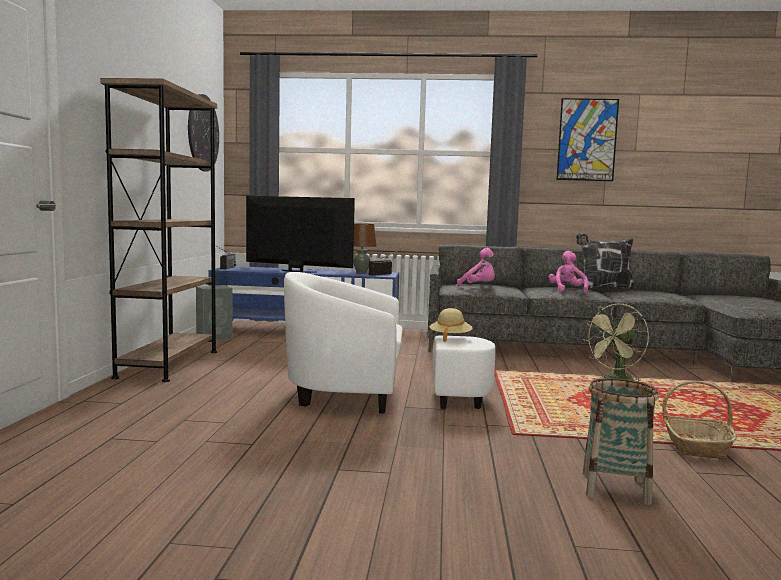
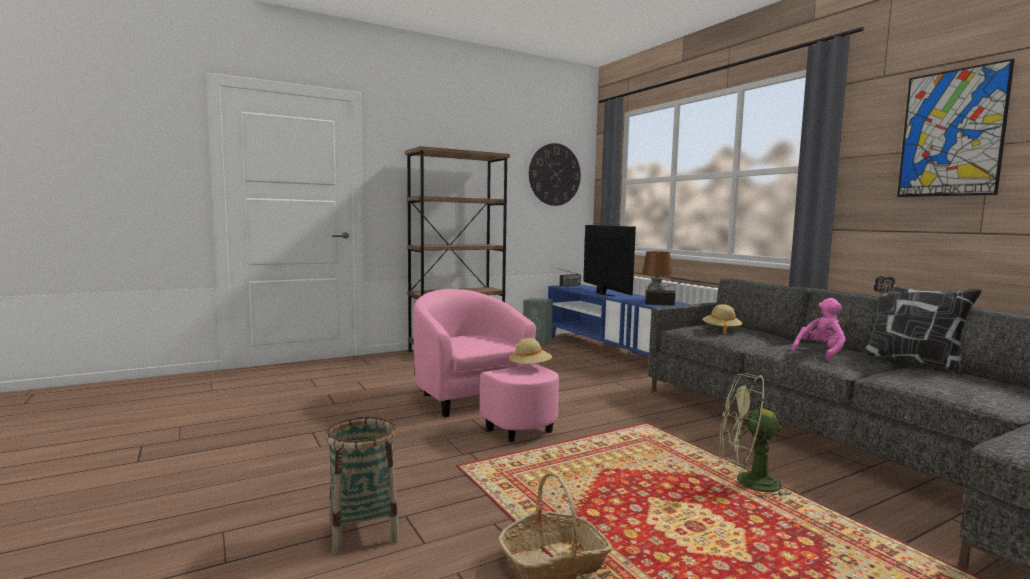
camera: 55 degrees right, 0 degrees up
(373, 396) = (479, 405): white armchair -> pink armchair
(479, 286) = (721, 330): pink plush toy -> beige hat

